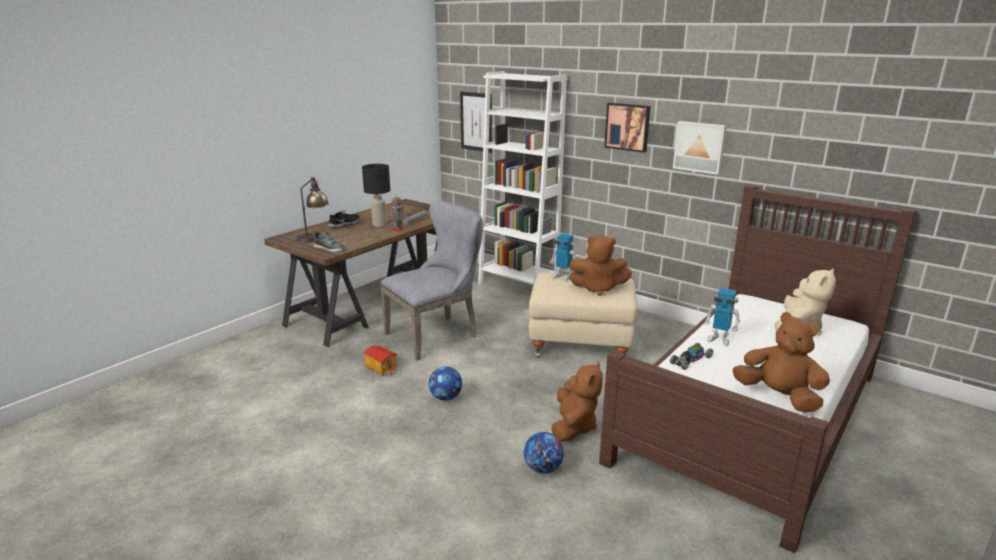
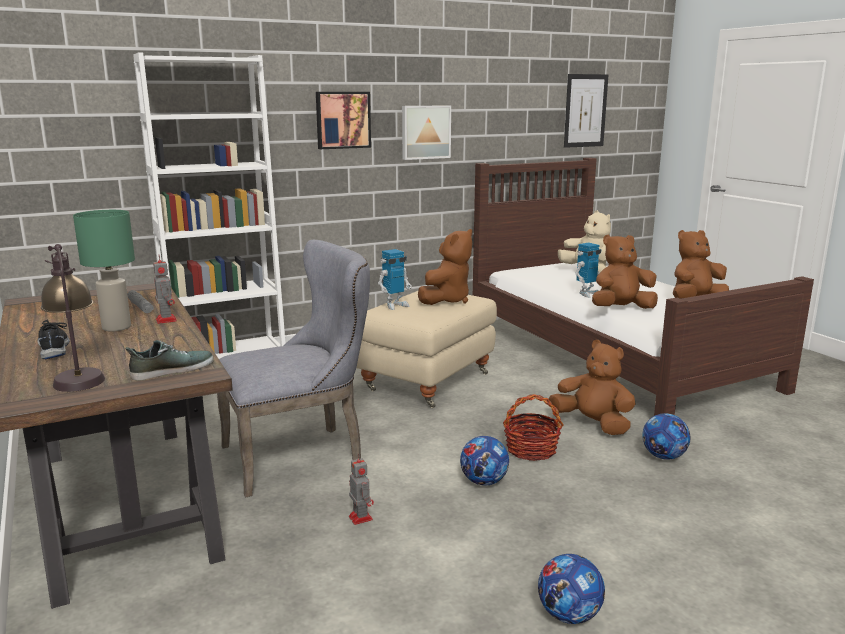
camera: 65 degrees left, 5 degrees down
(317, 452) = (569, 615): none -> football
(380, 225) = (116, 327): black table lamp -> green table lamp
(381, 368) = (360, 517): toy house -> toy robot
(437, 334) = (301, 455): grey chair -> grey chair turned 75 degrees clockwise
(476, 121) = (77, 143): picture -> picture (585, 111)
(505, 406) = (531, 449): none -> basket
(690, 360) = (621, 309): toy car -> brown plush toy

